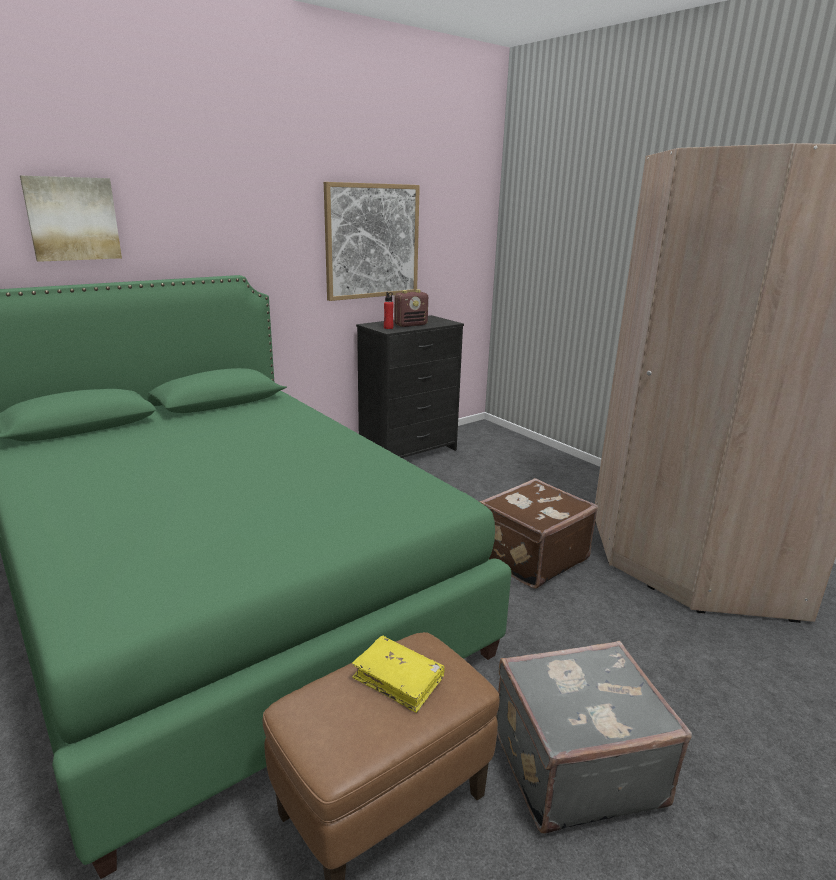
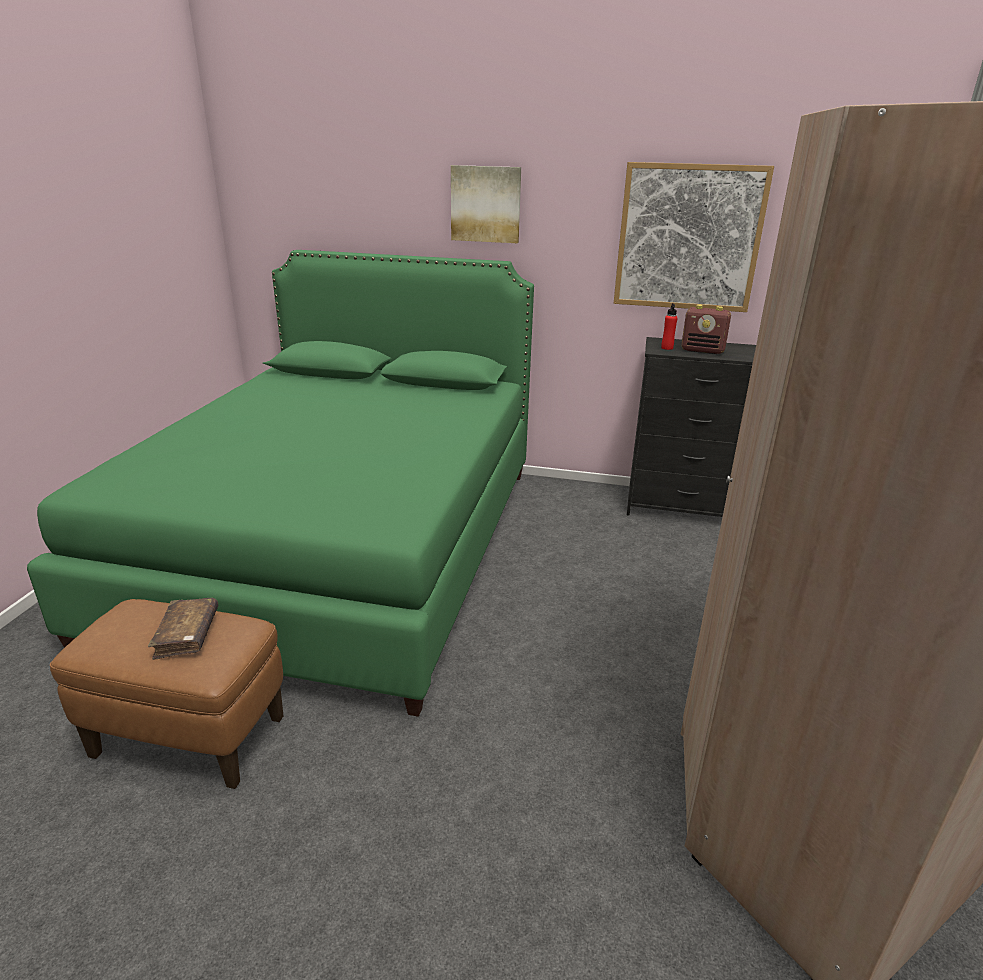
camera: 50 degrees right, 5 degrees up
(72, 219) = (372, 195): picture -> picture (486, 204)
(398, 680) = (187, 635): yellow book -> brown book
(529, 557) = (611, 668): brown suitcase -> none
(574, 765) = (315, 836): grey suitcase -> none

